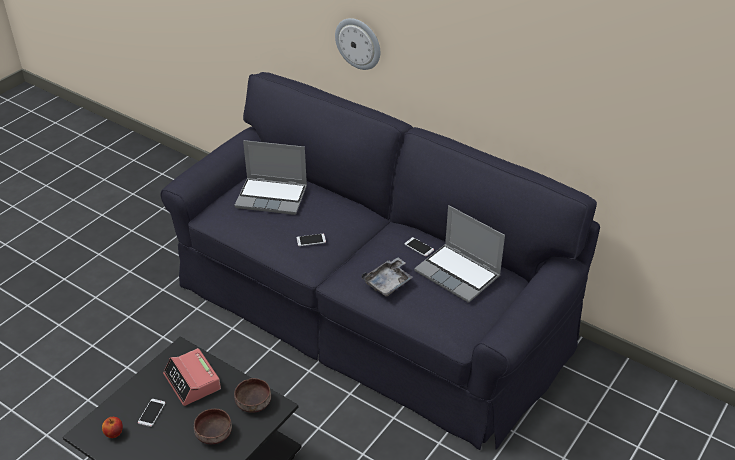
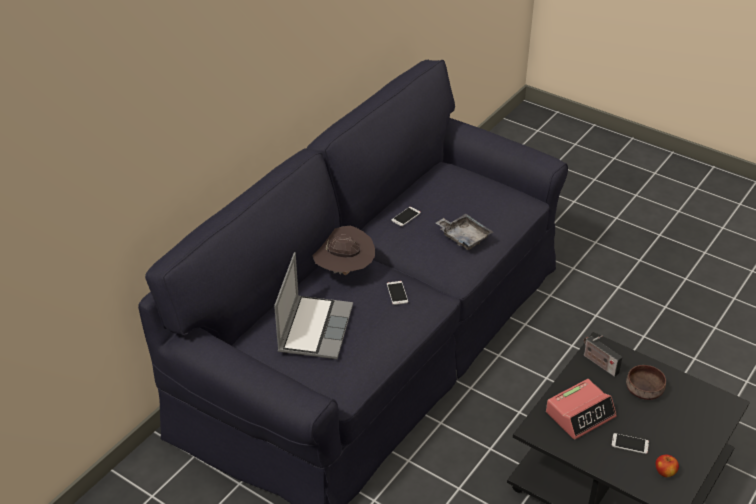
camera: 90 degrees left, 0 degrees up
(253, 403) = (599, 363): brown bowl -> radio
(342, 212) = (344, 271): none -> brown hat
(358, 43) = (222, 125): wall clock -> none
(458, 274) = (447, 192): laptop -> none

